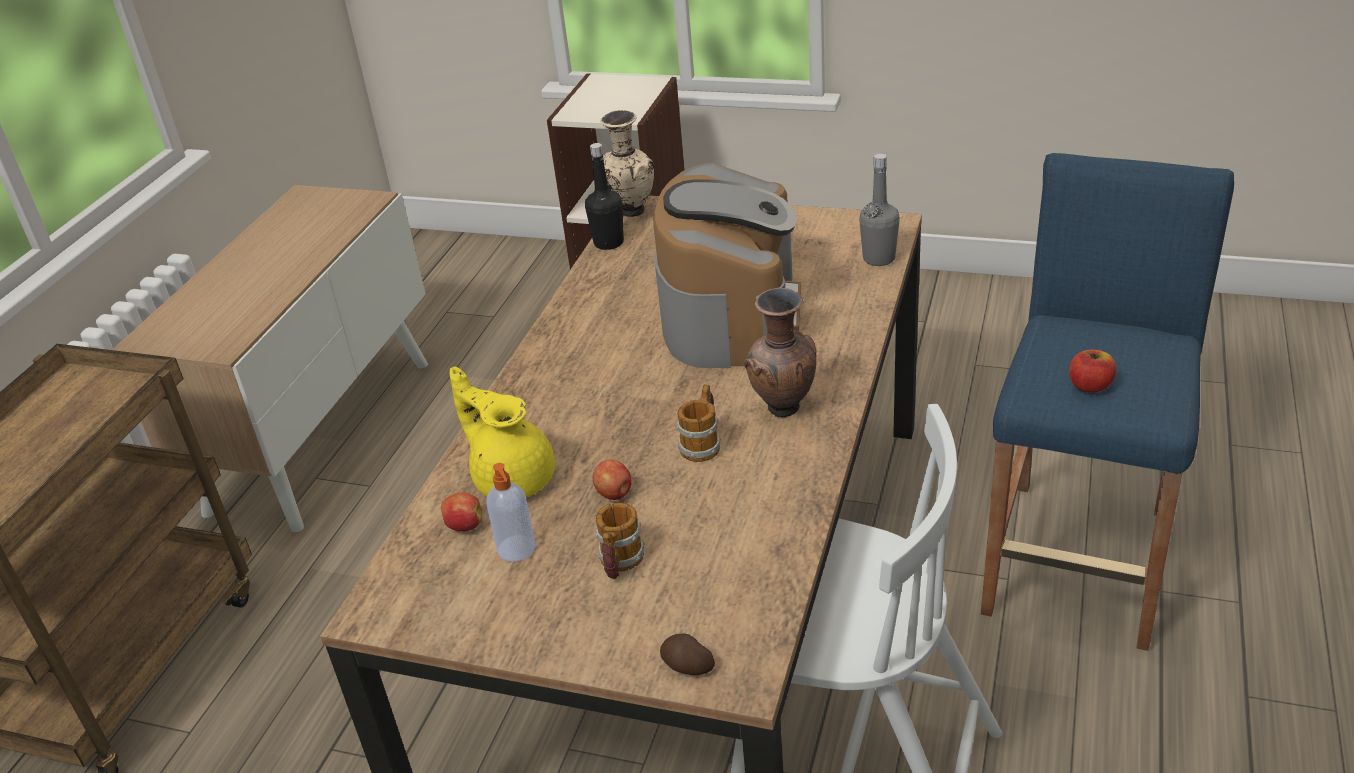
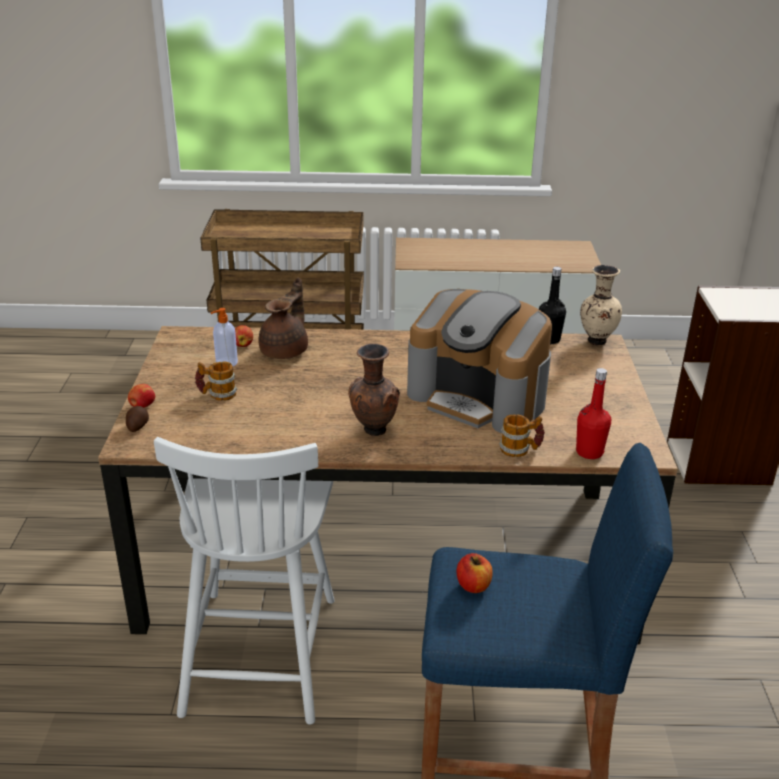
camera: 70 degrees right, 5 degrees down
(512, 477) = (286, 351): yellow teapot -> brown teapot
(614, 494) = (276, 383): apple -> apple (142, 406)
(703, 443) = (330, 405): mug -> mug (520, 449)
(731, 315) = (479, 397): coffee machine -> coffee machine turned 45 degrees clockwise
(879, 258) = (589, 452): grey bottle -> red bottle

